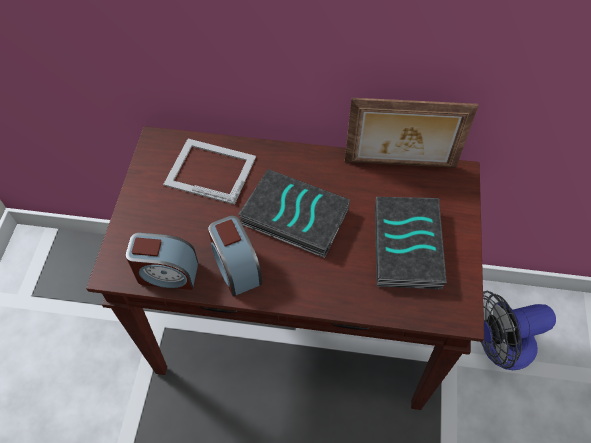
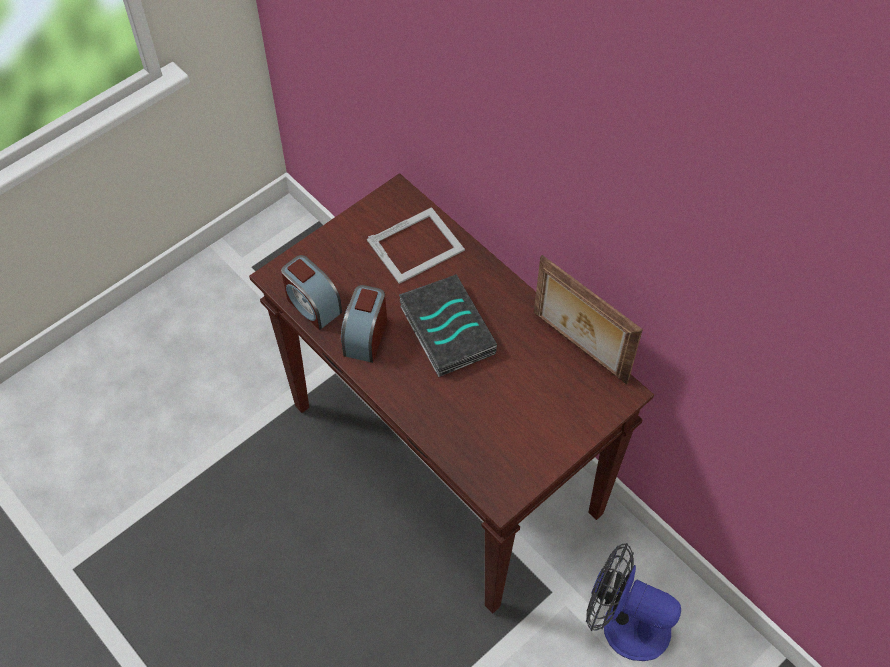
camera: 40 degrees right, 0 degrees up
(209, 170) = (417, 245): picture frame -> picture frame turned 90 degrees clockwise
(409, 247) = (514, 418): book -> none

